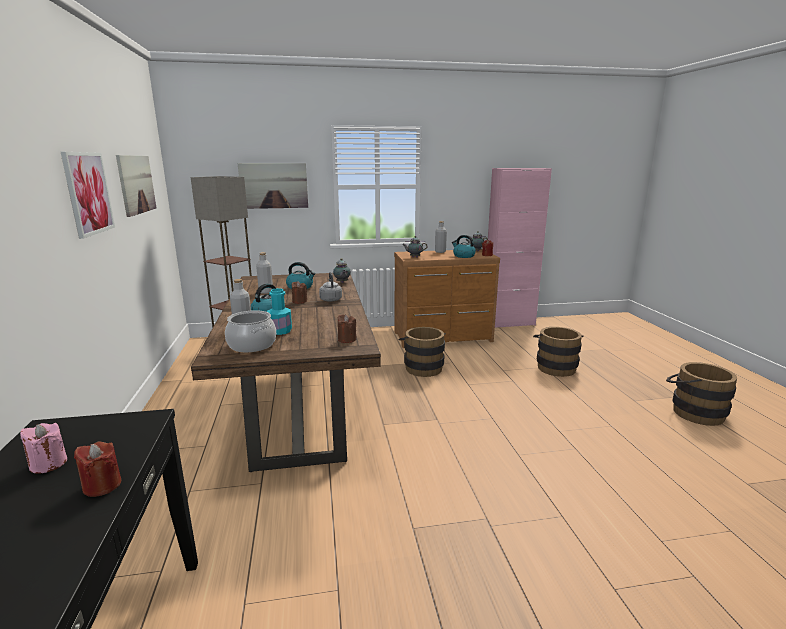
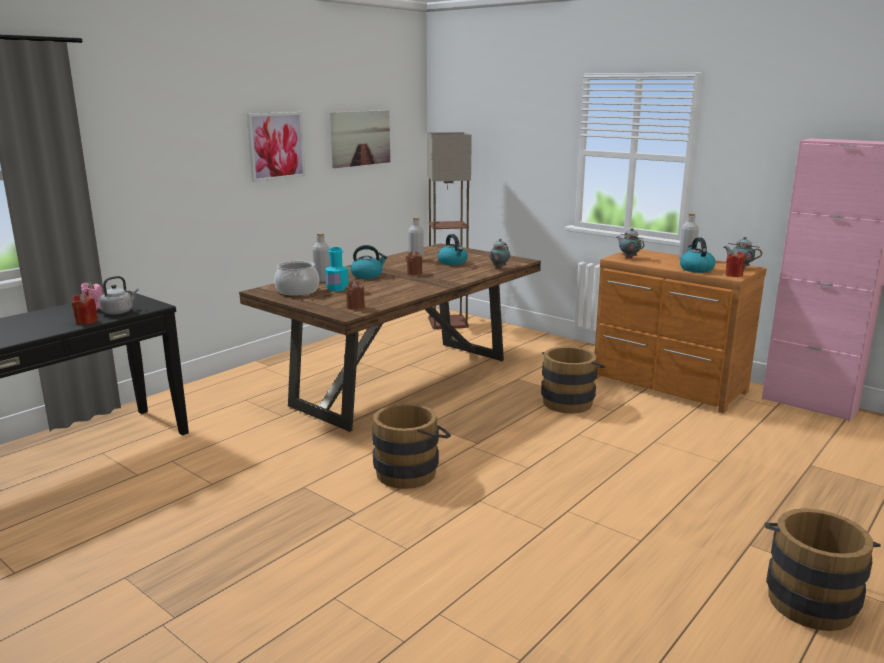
camera: 50 degrees right, 0 degrees up
(274, 185) = (517, 146): picture -> none
(330, 299) = (441, 278): grey kettle -> grey kettle (119, 312)
(555, 367) = (736, 468): brown bucket -> brown bucket (411, 471)

